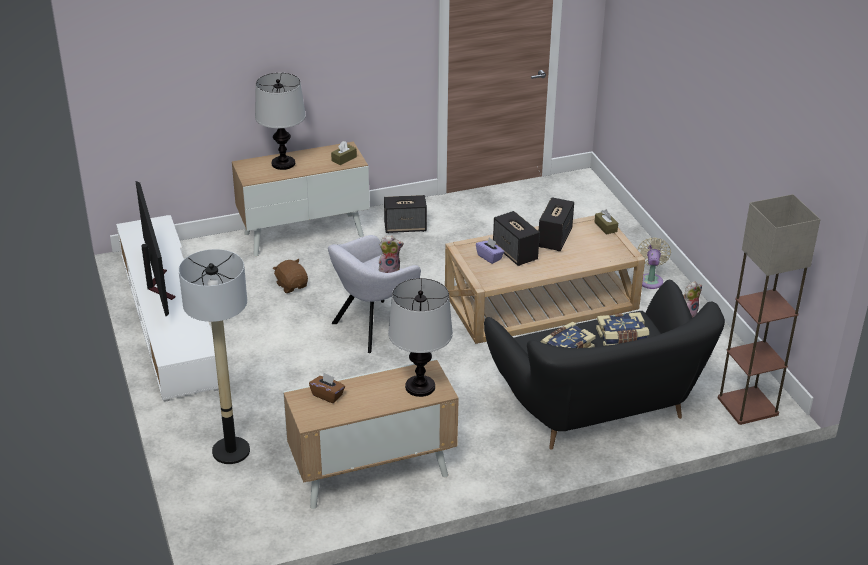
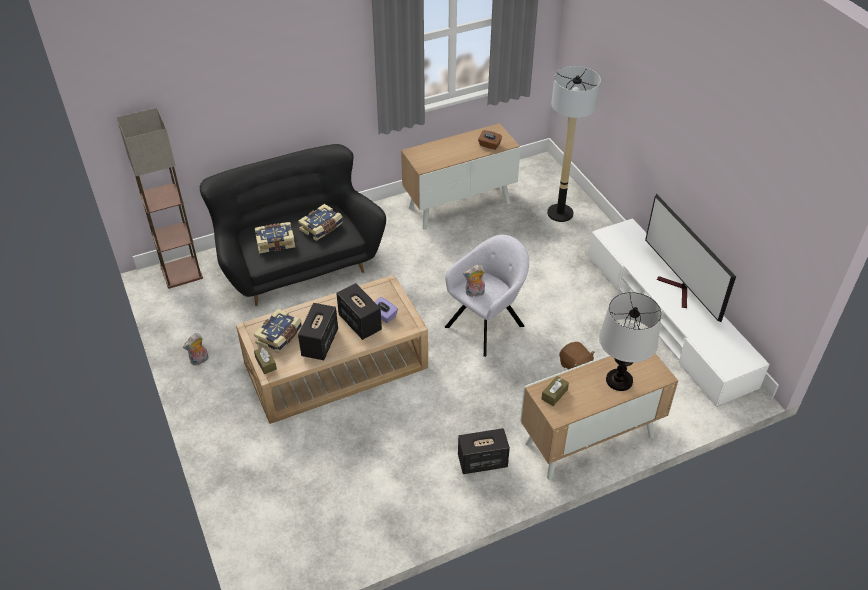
camera: 175 degrees right, 10 degrees up
(419, 386) = (428, 155): table lamp -> none
(596, 246) = (280, 336): none -> book
(651, 280) = (223, 402): beige fan -> none

